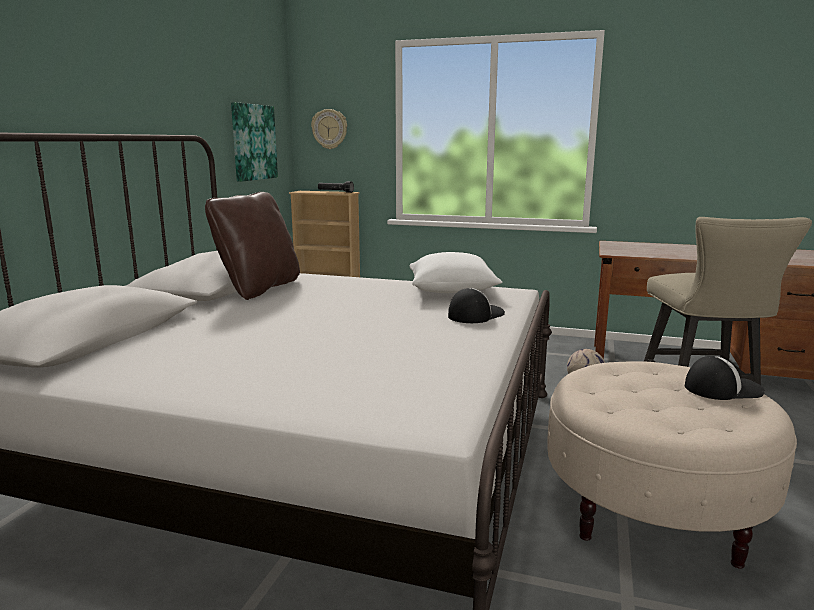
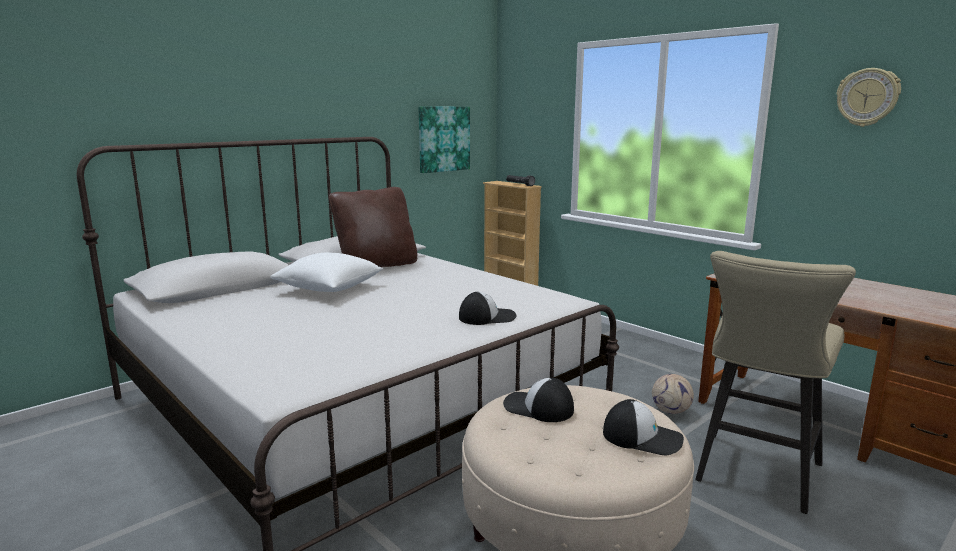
camera: 30 degrees right, 0 degrees up
(329, 129) = (523, 126): wall clock -> wall clock (867, 97)
(452, 291) = (514, 292): white pillow -> white pillow (329, 289)
(611, 387) = (538, 408): none -> cap

